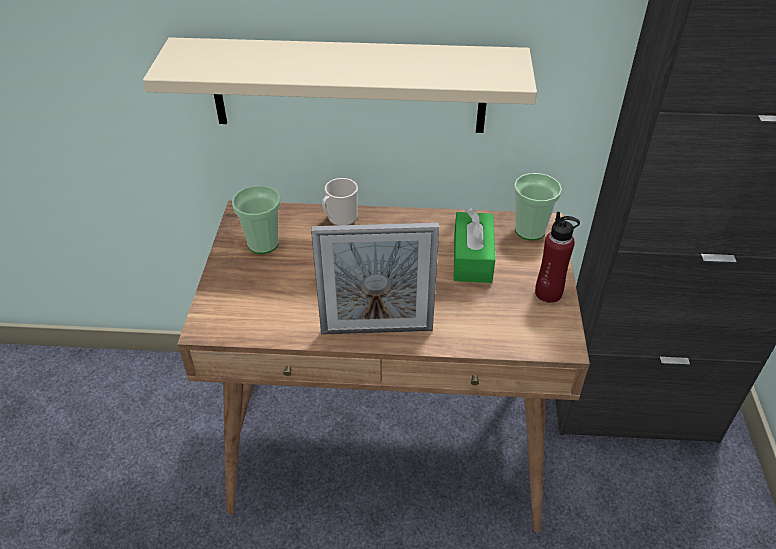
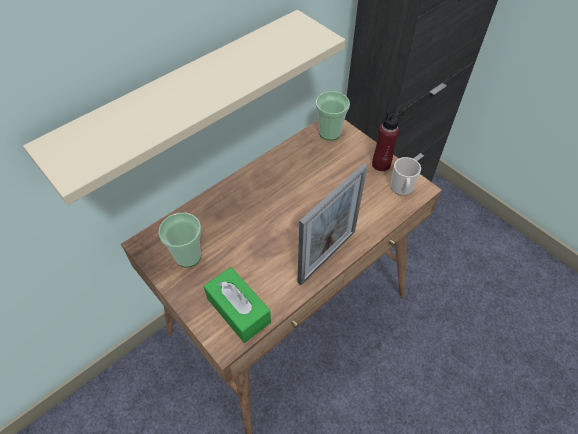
camera: 45 degrees left, 10 degrees up
(340, 219) = (216, 202): mug -> mug (401, 189)
(472, 258) = (321, 171): green tissue box -> green tissue box (238, 310)

